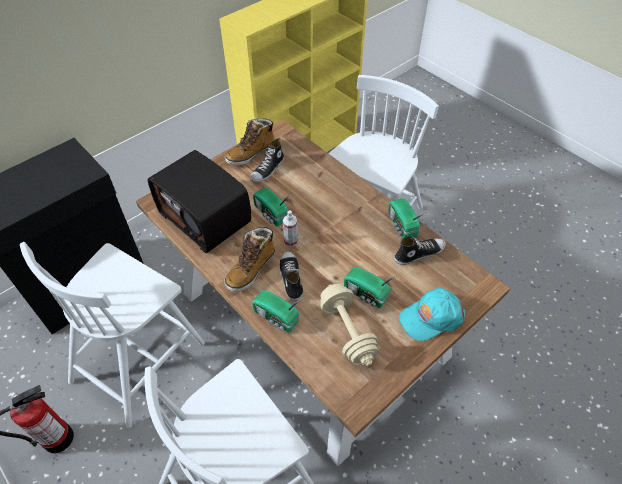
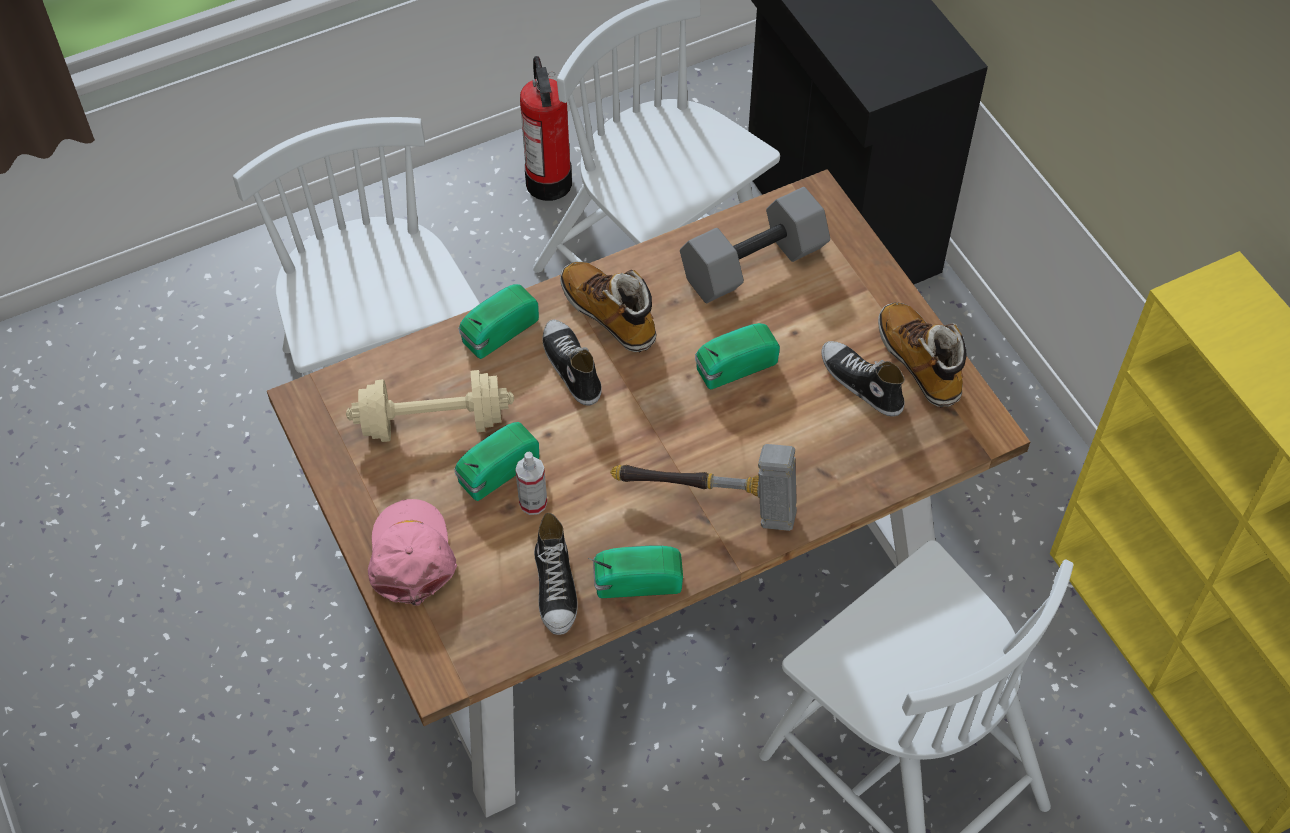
camera: 105 degrees right, 5 degrees up
(206, 217) = (753, 266): radio -> grey dumbbell
(290, 241) = (655, 384): spray bottle -> spray bottle (533, 503)
(290, 278) = (570, 367): shoe -> shoe turned 120 degrees counterclockwise
(350, 208) = (711, 502): none -> hammer
(431, 317) = (411, 555): turquoise cap -> pink cap

